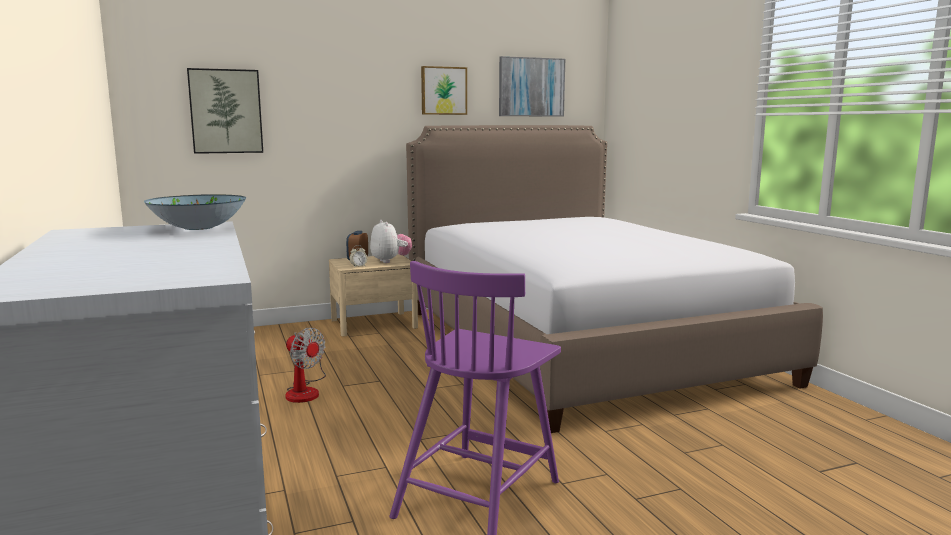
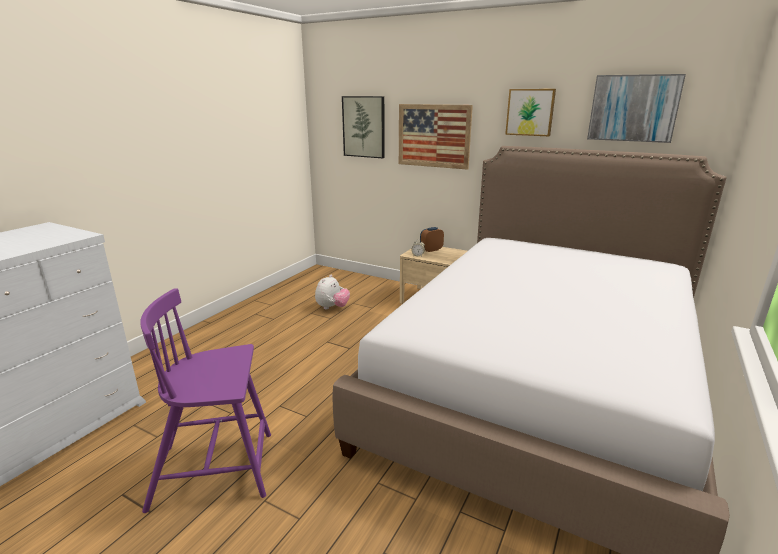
camera: 50 degrees right, 10 degrees up
(198, 228) = (63, 238): bowl -> none
(305, 391) = (305, 335): fan -> none
(334, 119) = (433, 136): none -> picture
(390, 261) = (449, 256): plush toy -> plush toy (332, 307)

